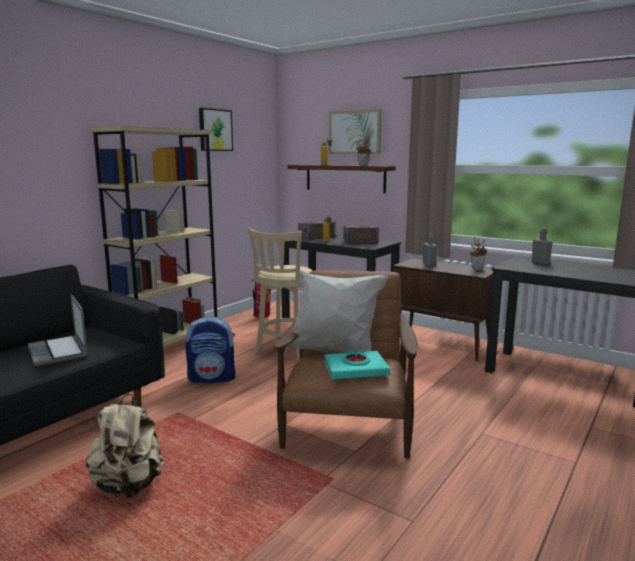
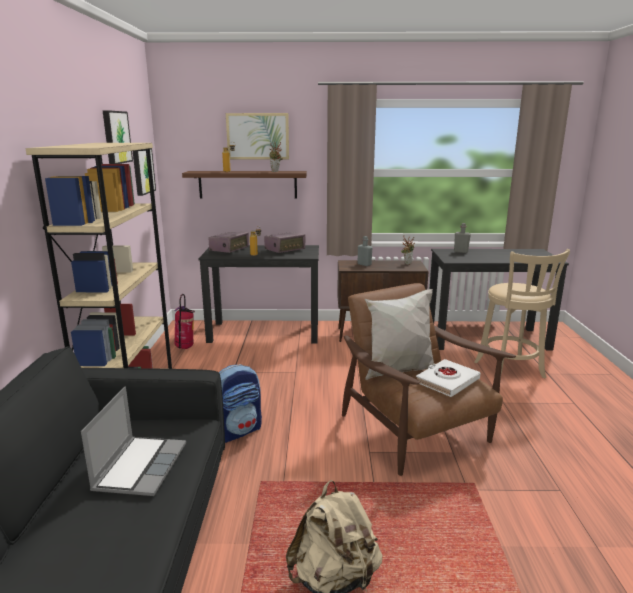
camera: 35 degrees left, 5 degrees up
(59, 352) = (140, 466): laptop -> laptop turned 105 degrees counterclockwise
(252, 161) = (142, 171): none -> picture
(285, 351) = (263, 378): beige stool -> beige stool (510, 371)
(355, 369) = (447, 381): turquoise book -> white book

